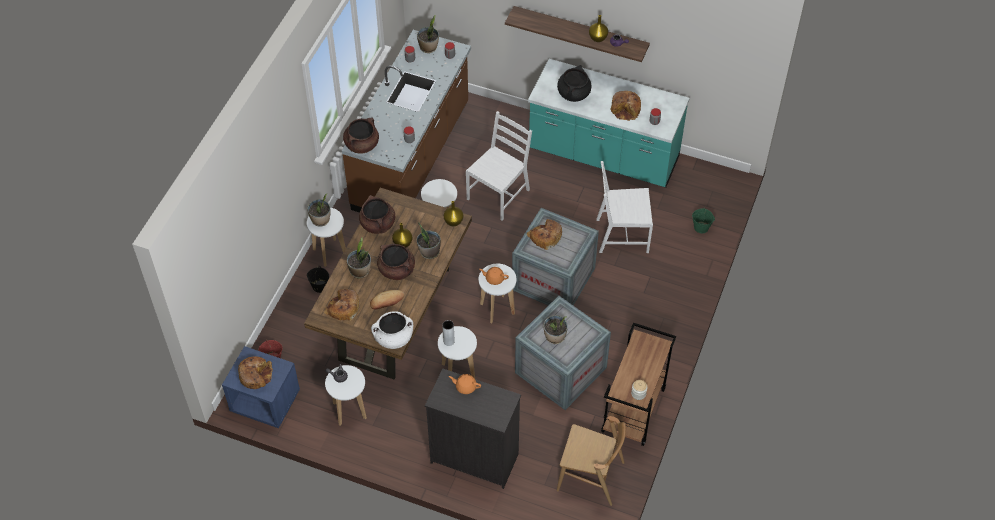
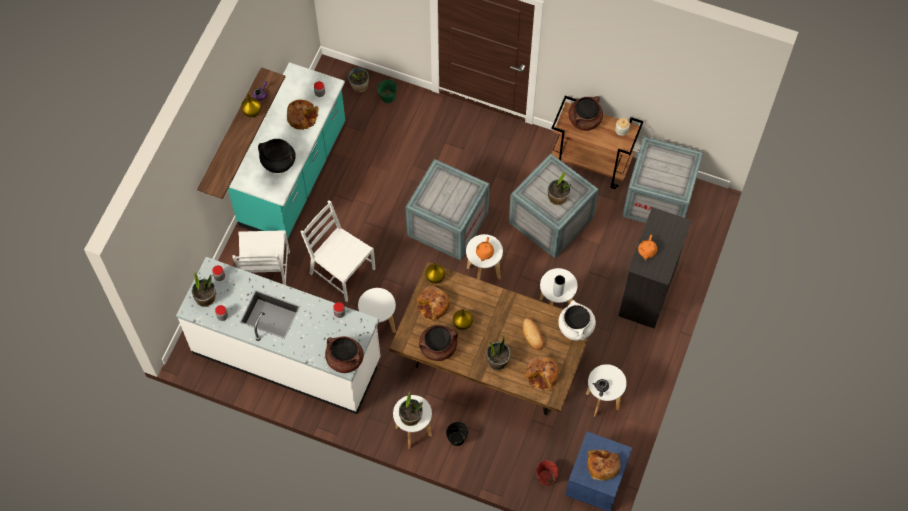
camera: 90 degrees left, 10 degrees up
(397, 270) = (495, 327): brown cooking pot -> brown cooking pot (584, 120)
(412, 157) = (287, 355): brown counter -> white counter
(429, 252) = (473, 299): potted plant -> potted plant (359, 86)
(545, 237) = (441, 204): bread -> bread (433, 305)
(591, 476) = (659, 199): brown chair -> crate
(621, 235) = (396, 164): white chair -> white chair (266, 274)

